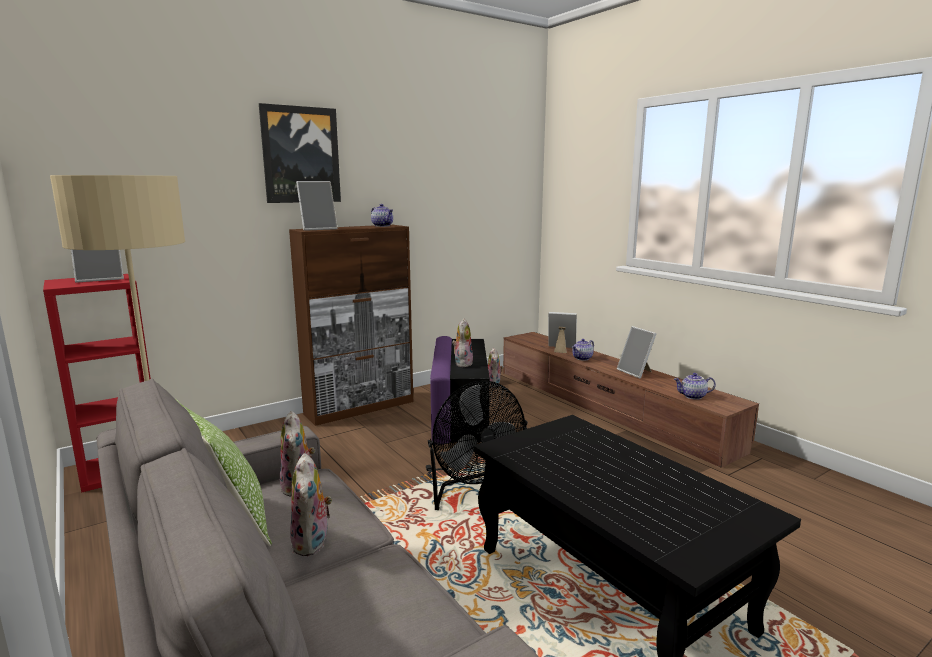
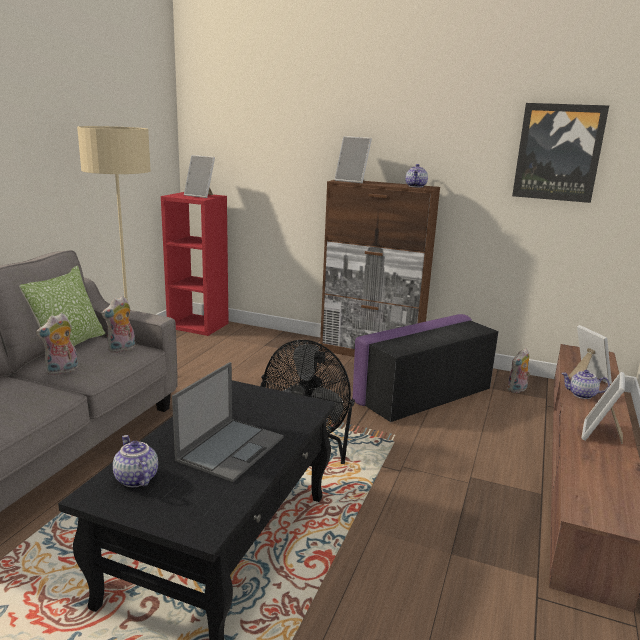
camera: 55 degrees right, 5 degrees up
(301, 155) = (358, 112): picture -> picture (558, 152)
(462, 363) = (413, 339): plush toy -> none
(628, 473) = (231, 448): none -> laptop
(693, 396) = (587, 486): teapot -> teapot (135, 479)

